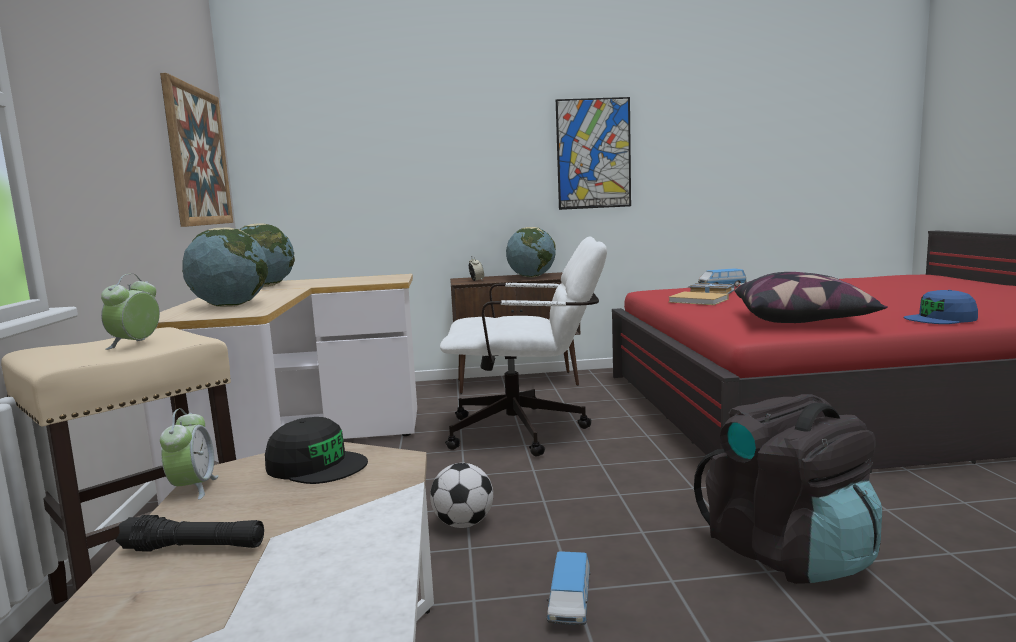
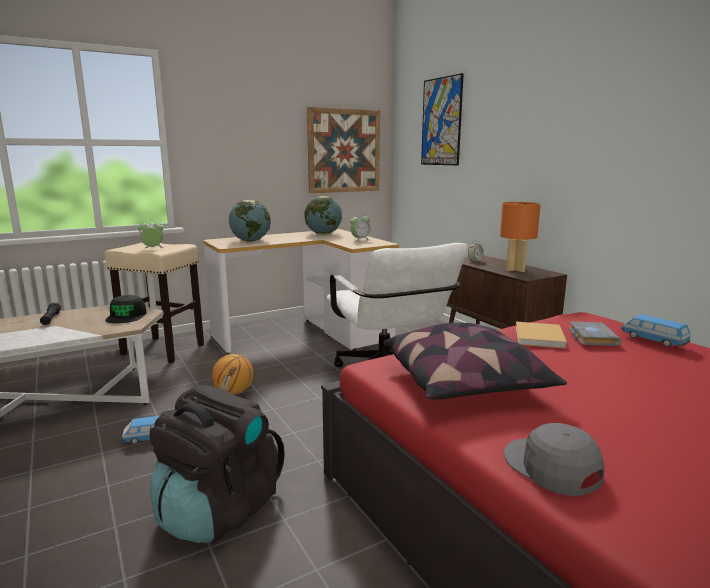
camera: 65 degrees right, 5 degrees up
(193, 488) = (106, 306): alarm clock -> alarm clock (360, 240)
(463, 524) = (234, 392): football -> basketball
(531, 276) = (515, 269): globe -> orange table lamp
(593, 154) = (613, 155): picture -> picture (441, 122)
(941, 319) = (552, 467): blue cap -> grey cap

